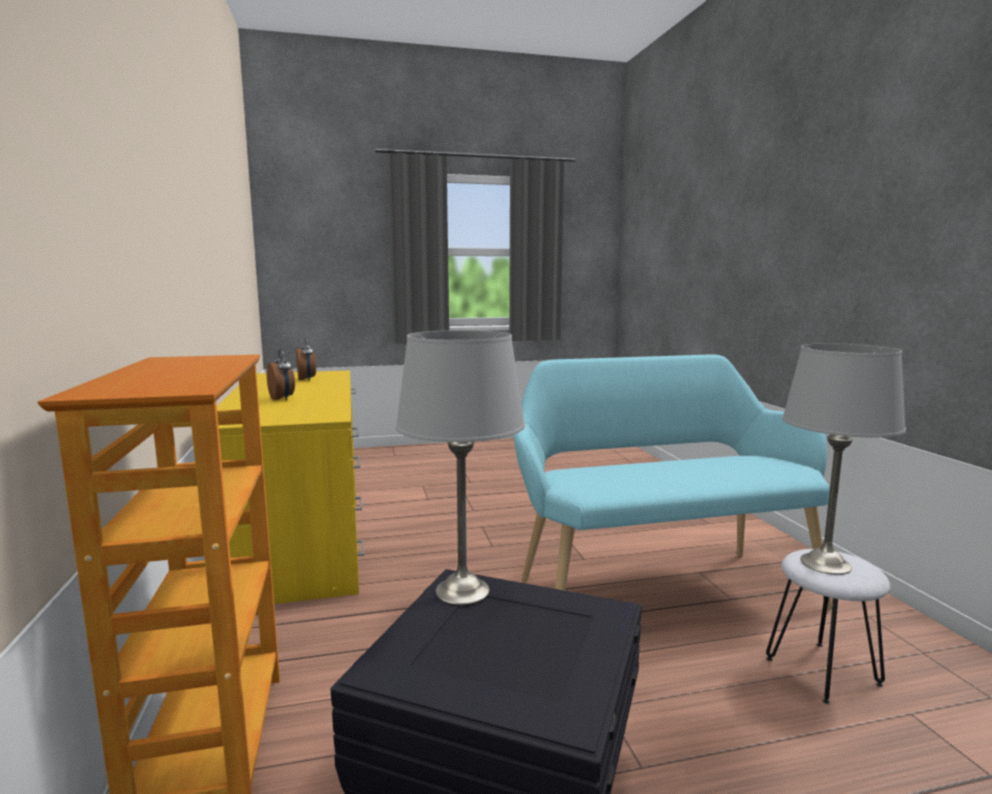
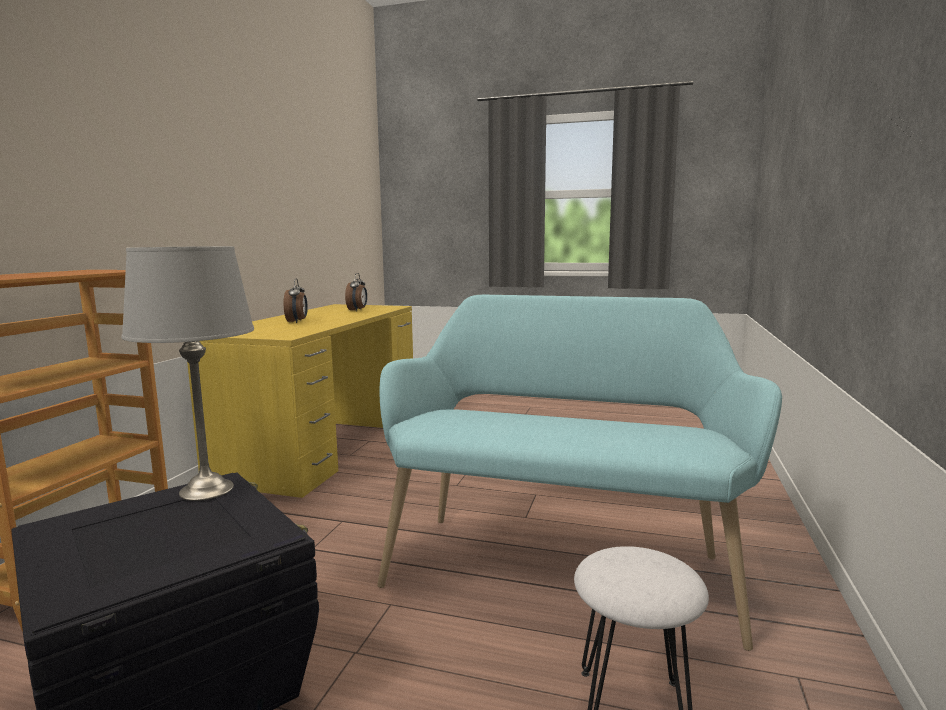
camera: 30 degrees right, 0 degrees up
(825, 564) = (625, 567): grey table lamp -> none

